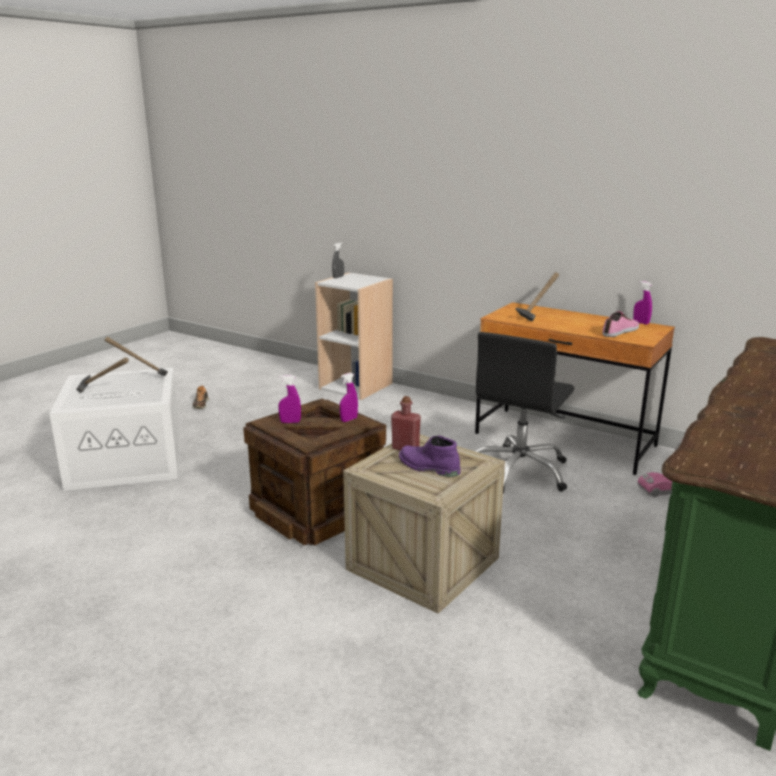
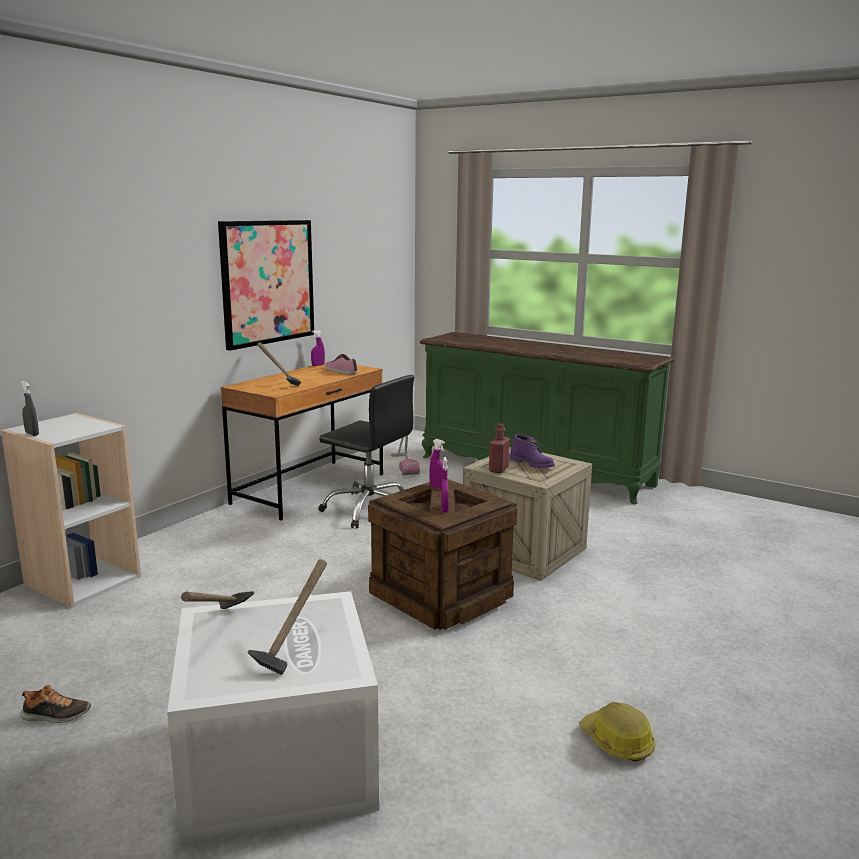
camera: 90 degrees left, 5 degrees down
(61, 583) = (617, 742): none -> hard hat
(428, 467) = (532, 464): purple boot -> purple boot turned 75 degrees counterclockwise
(592, 214) = (268, 282): none -> picture

